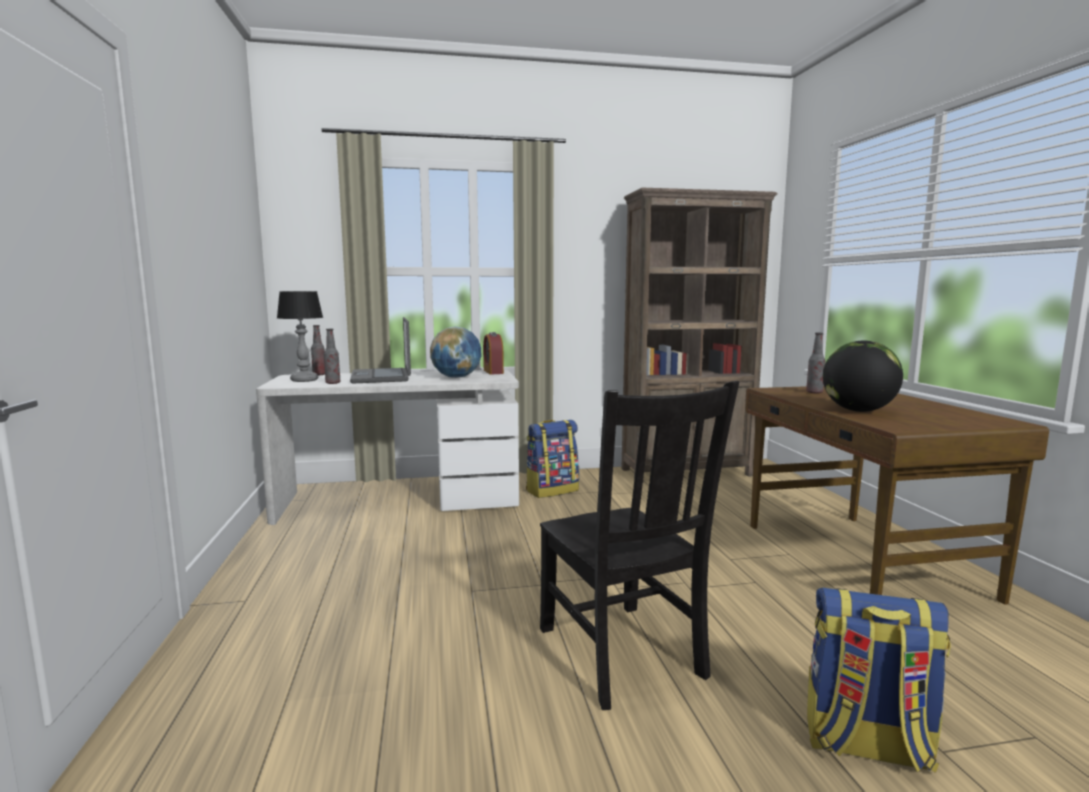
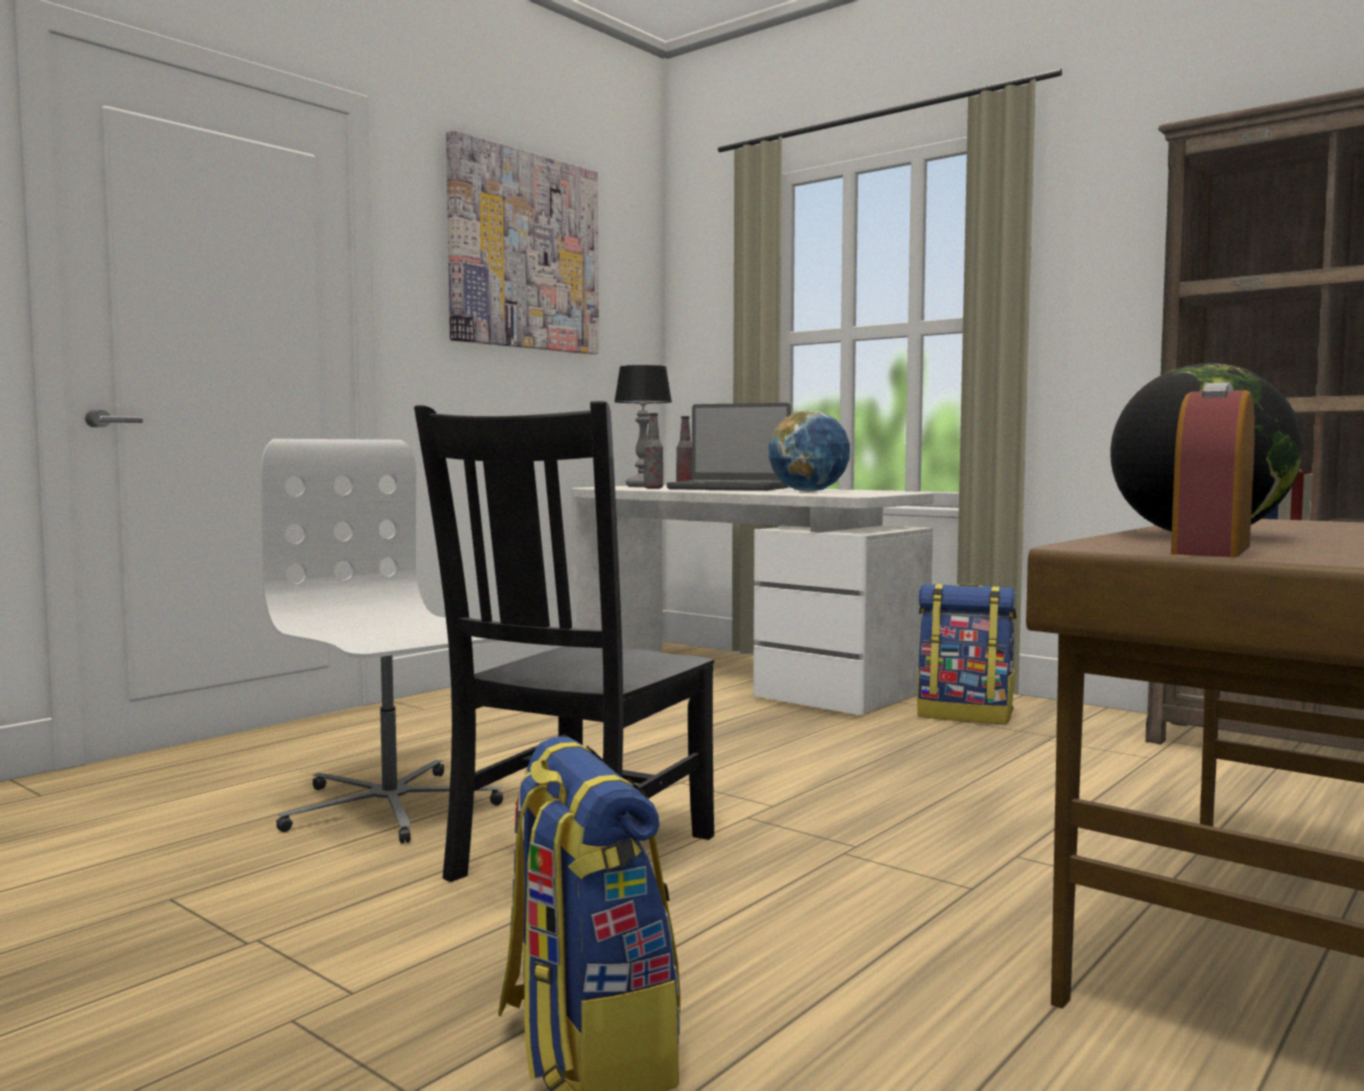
camera: 50 degrees right, 5 degrees down
(210, 195) = (523, 251): none -> picture
(382, 377) = (729, 488): laptop -> laptop turned 105 degrees counterclockwise
(443, 687) = (388, 807): none -> white office chair
(493, 372) = (893, 491): alarm clock -> alarm clock (1211, 550)
(814, 392) = (1313, 525): bottle -> none

